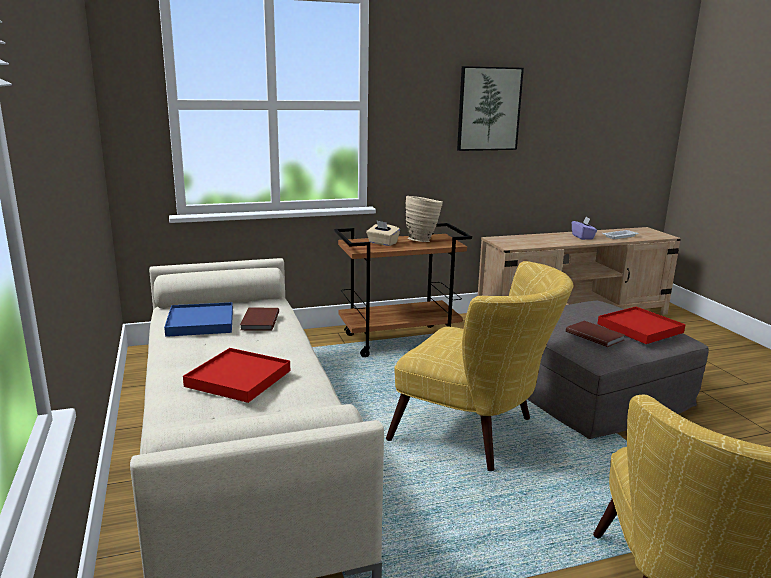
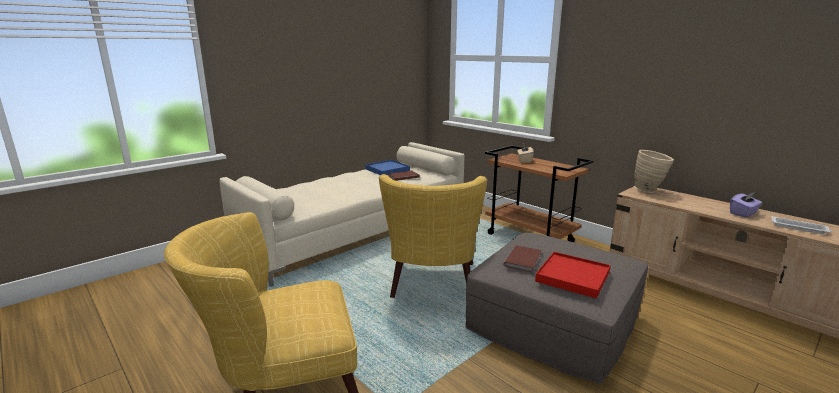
camera: 65 degrees right, 0 degrees up
(238, 378) = (333, 187): red tray -> none
(422, 240) = (552, 166): beige vase -> beige vase (649, 191)
(488, 109) = (663, 64): picture -> none

